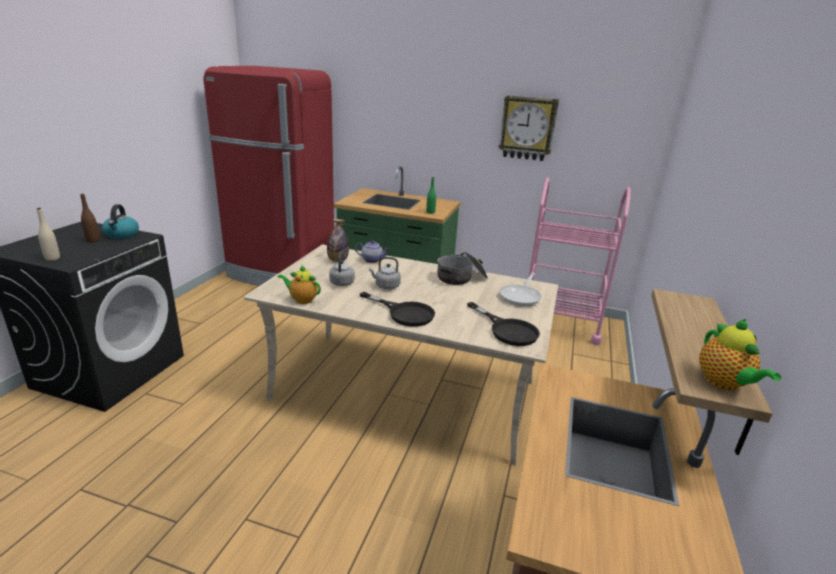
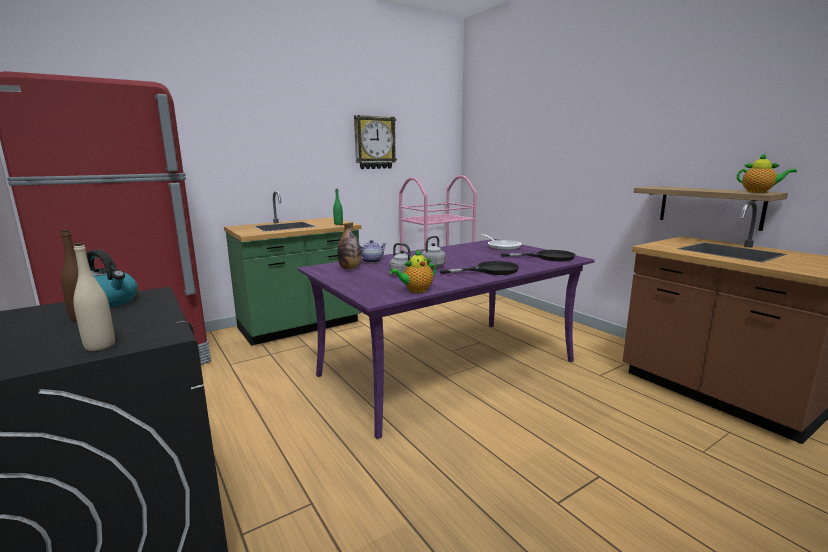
camera: 50 degrees left, 10 degrees down
(406, 389) = (448, 368): beige dining table -> purple dining table
(461, 278) = (451, 250): cooking pot -> none

